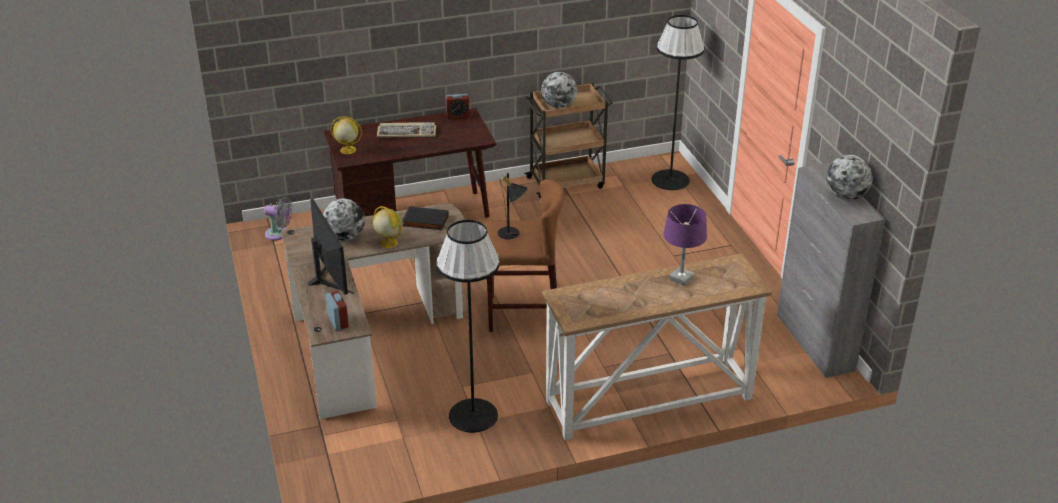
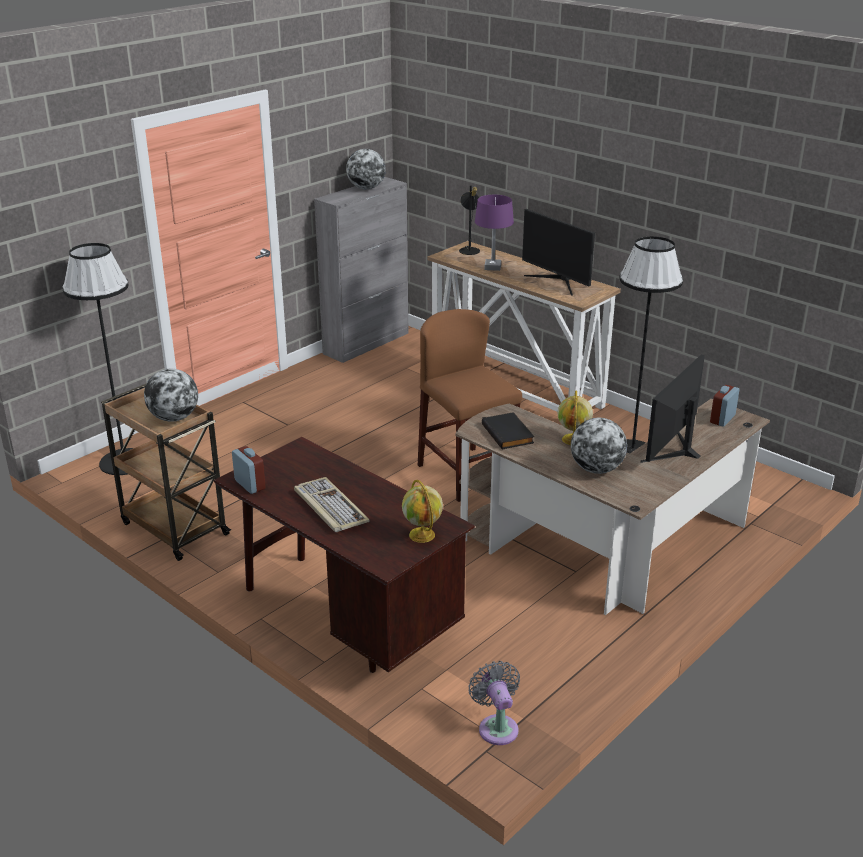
camera: 120 degrees left, 5 degrees down
(512, 234) = (474, 383): black table lamp -> black table lamp (469, 249)
(613, 301) = (557, 281): none -> monitor

